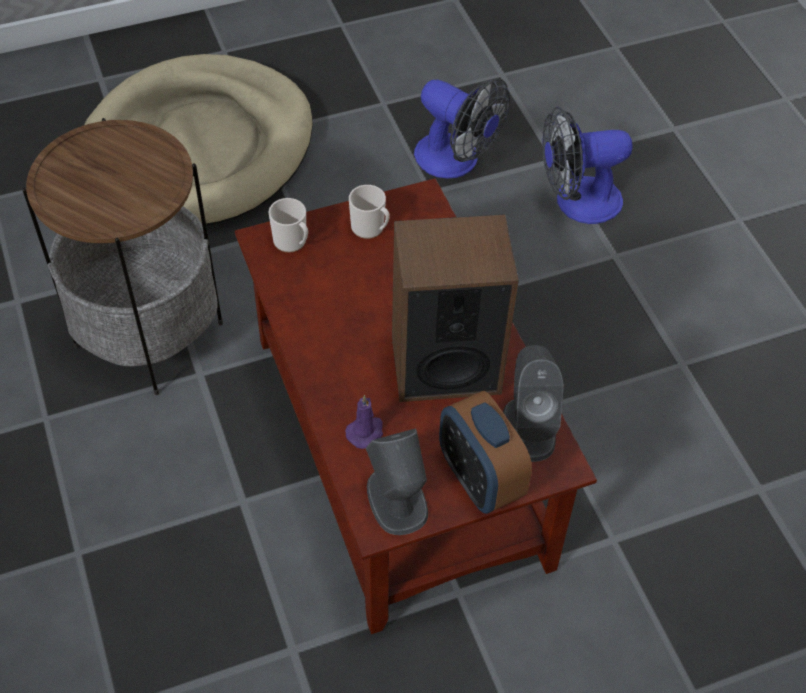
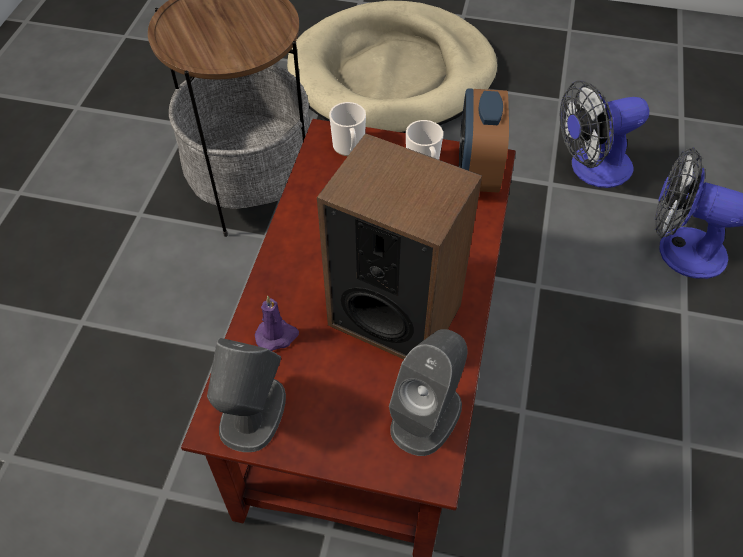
camera: 35 degrees right, 0 degrees up
(456, 161) = (591, 169): fan -> fan turned 90 degrees clockwise
(479, 478) = (342, 437): alarm clock -> alarm clock (477, 172)

